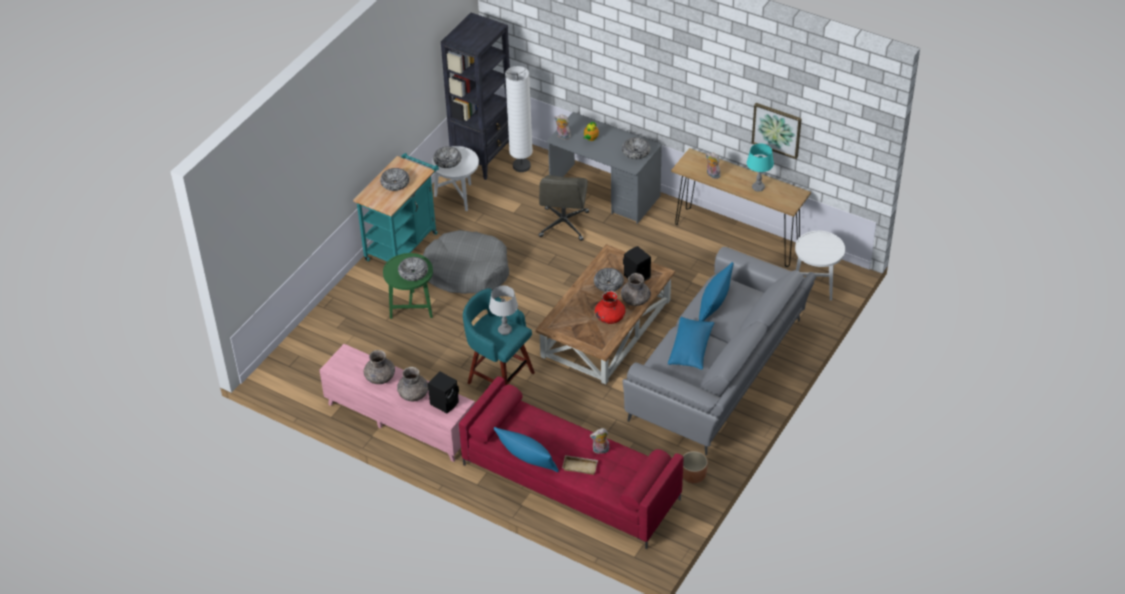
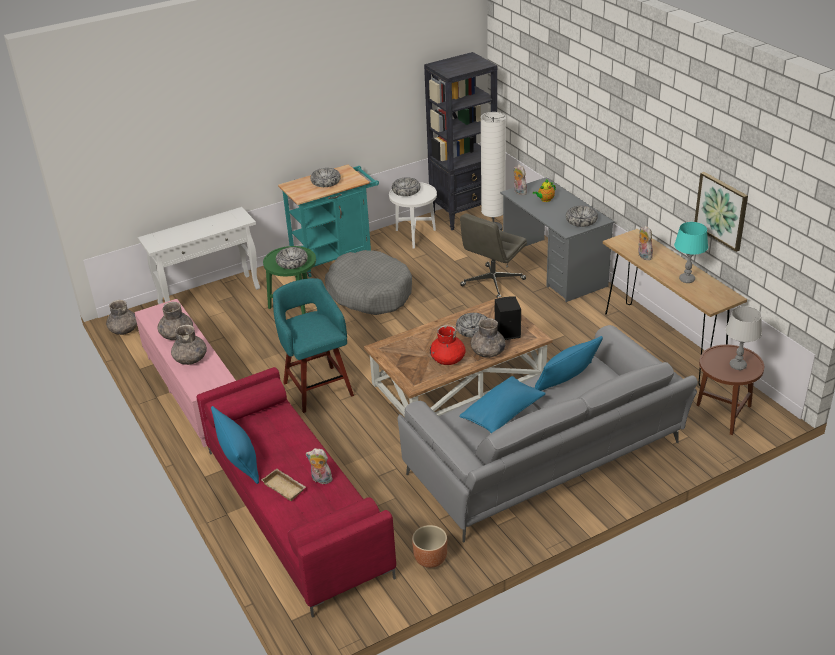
camera: 30 degrees right, 10 degrees down
(278, 386) = (124, 330): none -> grey vase
(324, 324) = (210, 296): none -> white console table
(445, 402) = (211, 376): black speaker -> none
(504, 330) = (316, 328): grey table lamp -> grey table lamp (737, 365)
(816, 284) = (723, 414): white side table -> brown side table

